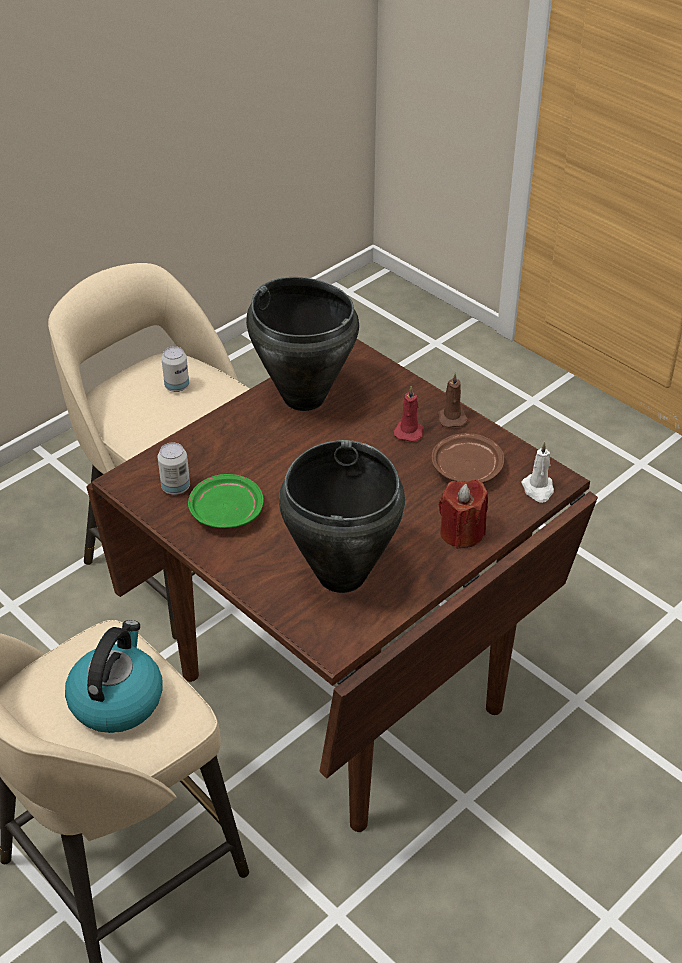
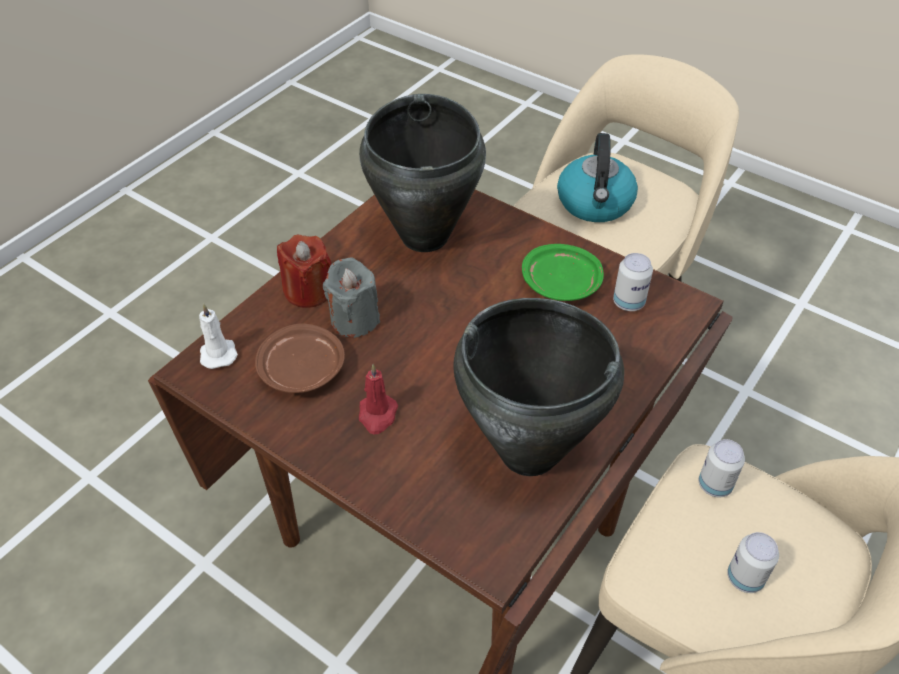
camera: 170 degrees right, 5 degrees up
(162, 434) = (714, 485): none -> can
(420, 502) = (354, 320): none -> grey candle
(451, 417) = (323, 446): brown candle -> none

